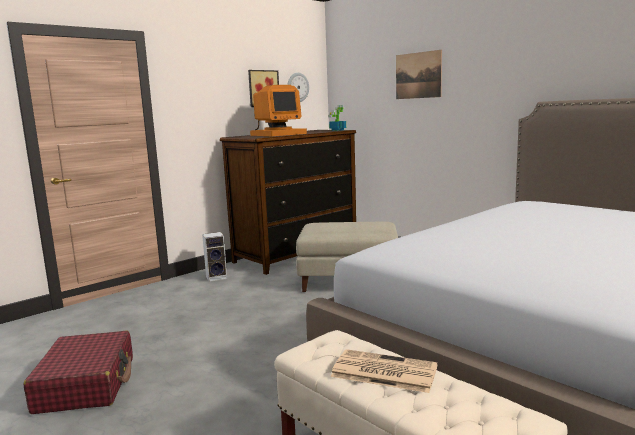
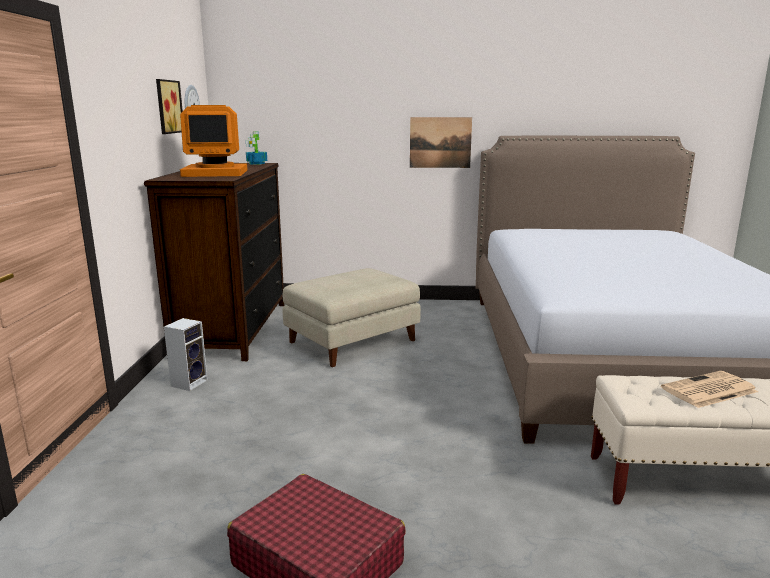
camera: 45 degrees left, 5 degrees up
(278, 134) = (216, 173): monitor -> monitor turned 75 degrees clockwise
(418, 75) = (355, 100): picture -> picture (440, 142)

